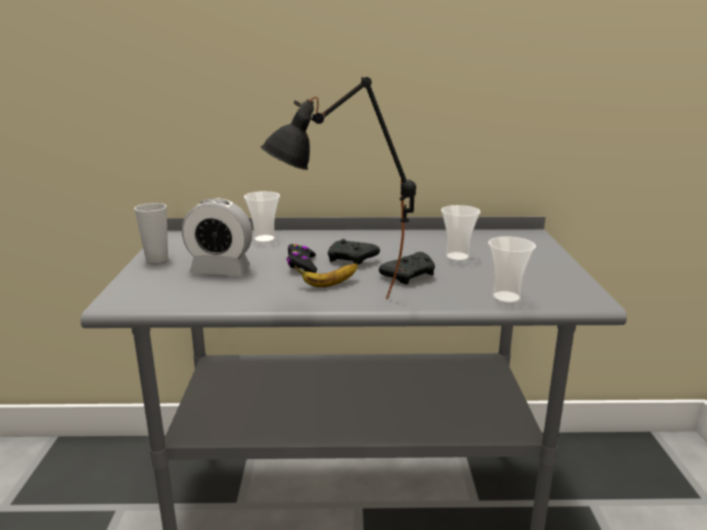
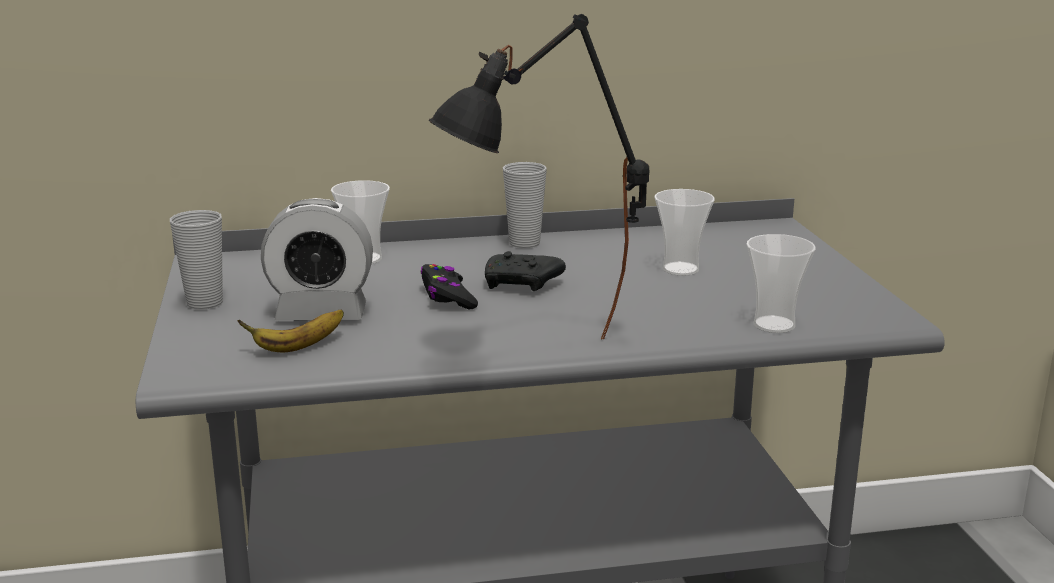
camera: 10 degrees left, 0 degrees up
(329, 284) = (505, 324): banana -> banana (298, 347)
(365, 235) = (524, 243): none -> cup
(410, 276) = (622, 303): black game controller -> none

